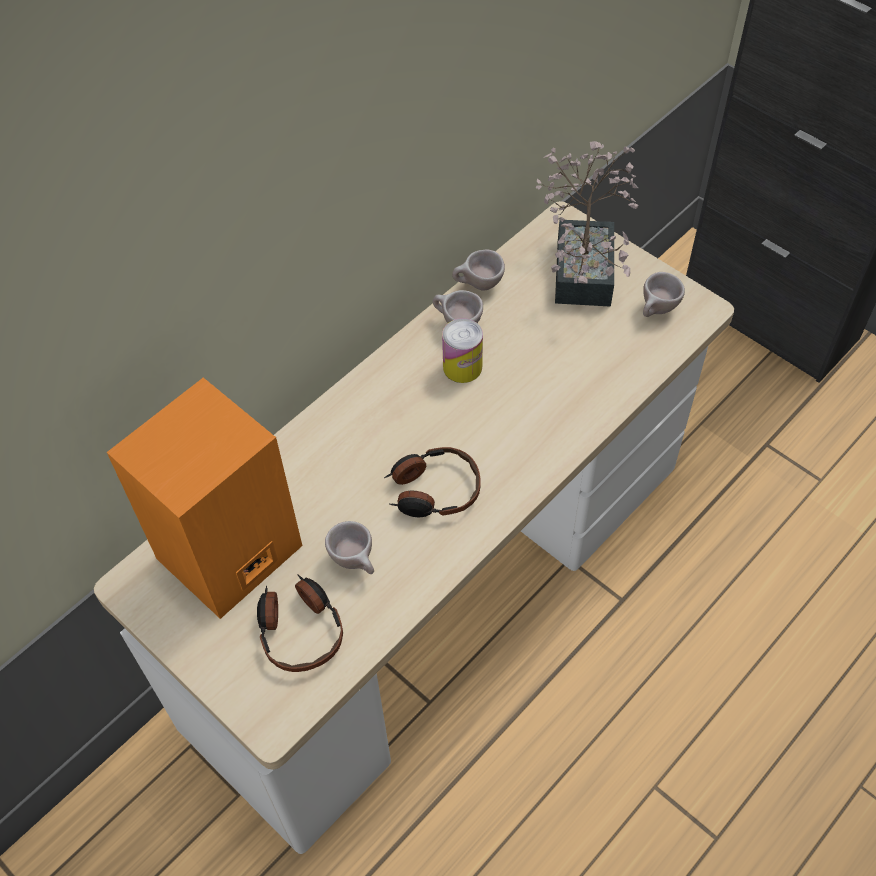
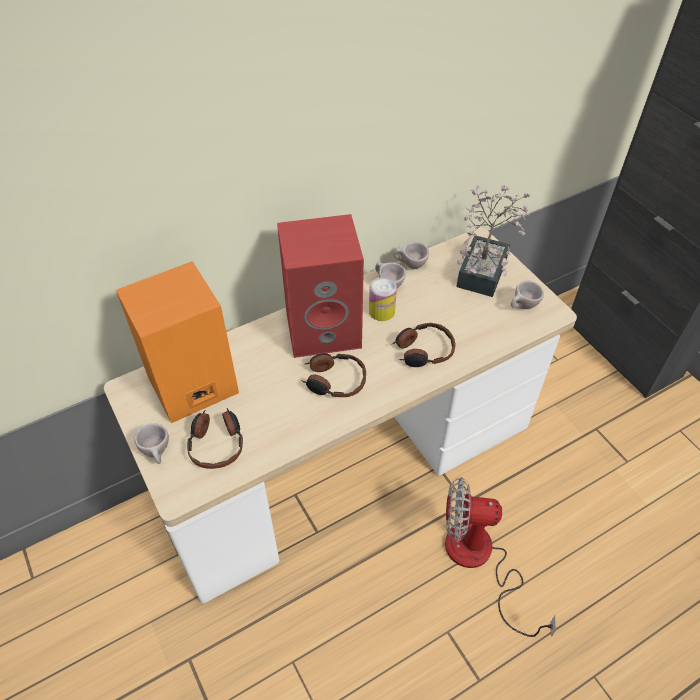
camera: 15 degrees right, 5 degrees down
(356, 562) = (268, 411): beige cup -> beige cup (158, 453)
(390, 414) = (325, 328): none -> red speaker
(542, 412) = (423, 351): none -> headphones
(667, 676) = (479, 561): none -> fan

